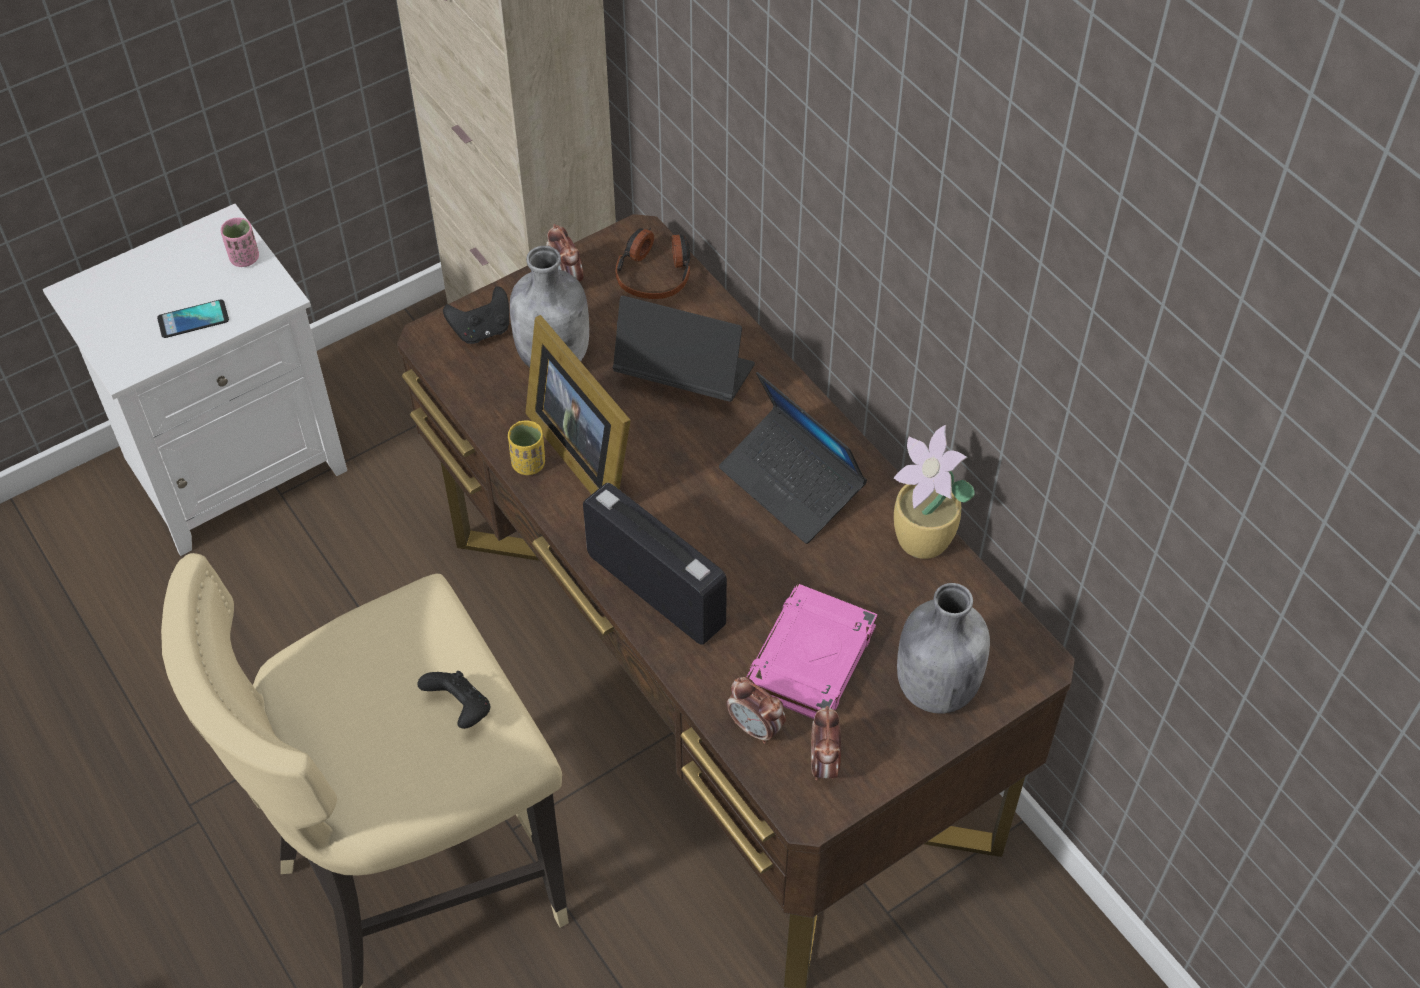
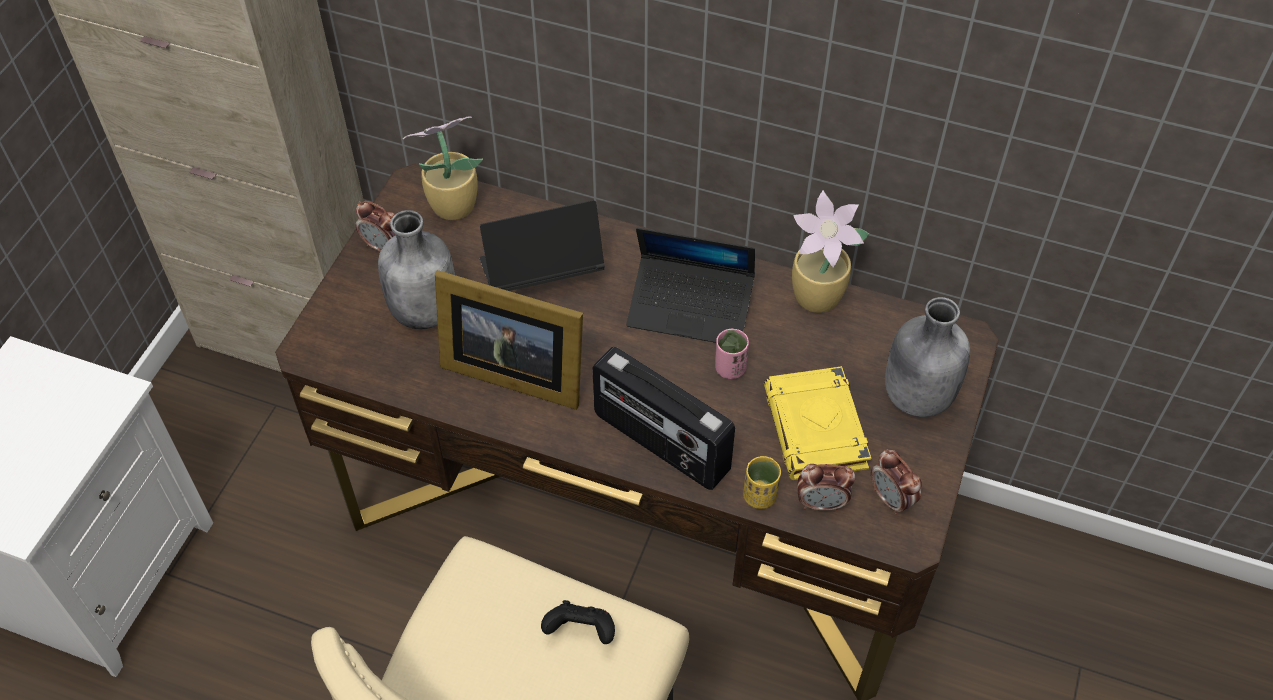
camera: 35 degrees left, 0 degrees up
(193, 320) = (53, 453): phone -> none
(244, 258) = (59, 377): pink cup -> pink cup (730, 368)
(482, 330) = (346, 322): black game controller -> none
(528, 464) = (476, 405): yellow cup -> yellow cup (760, 496)
(655, 273) = (451, 206): headphones -> potted plant
(657, 589) = (660, 444): radio -> radio turned 150 degrees counterclockwise
(810, 660) = (816, 429): pink book -> yellow book

